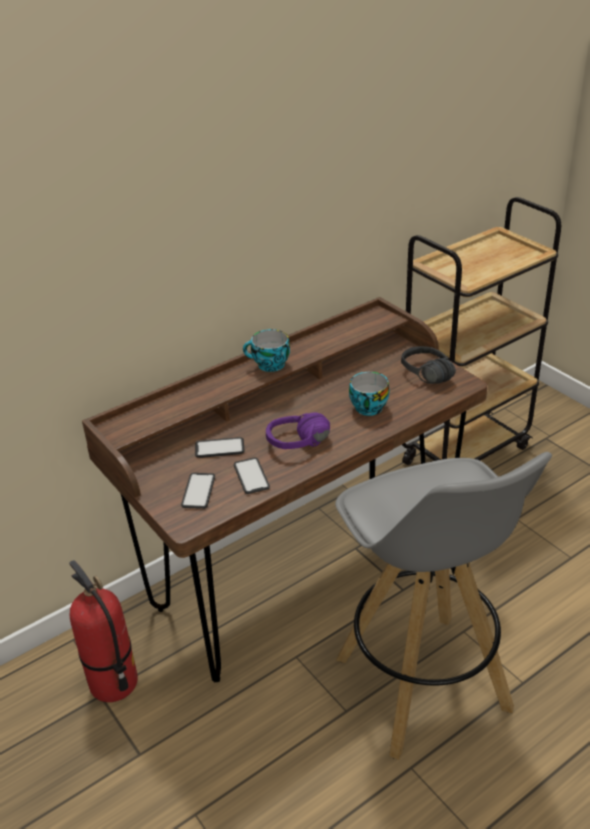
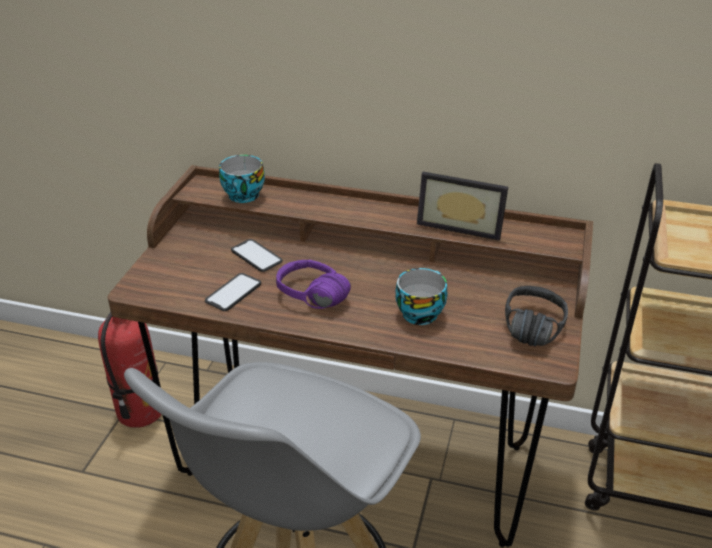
camera: 50 degrees right, 0 degrees up
(198, 491) = (185, 274): phone -> none
(269, 365) = (383, 214): cup -> cup (241, 194)
(320, 342) = (461, 225): none -> picture frame

